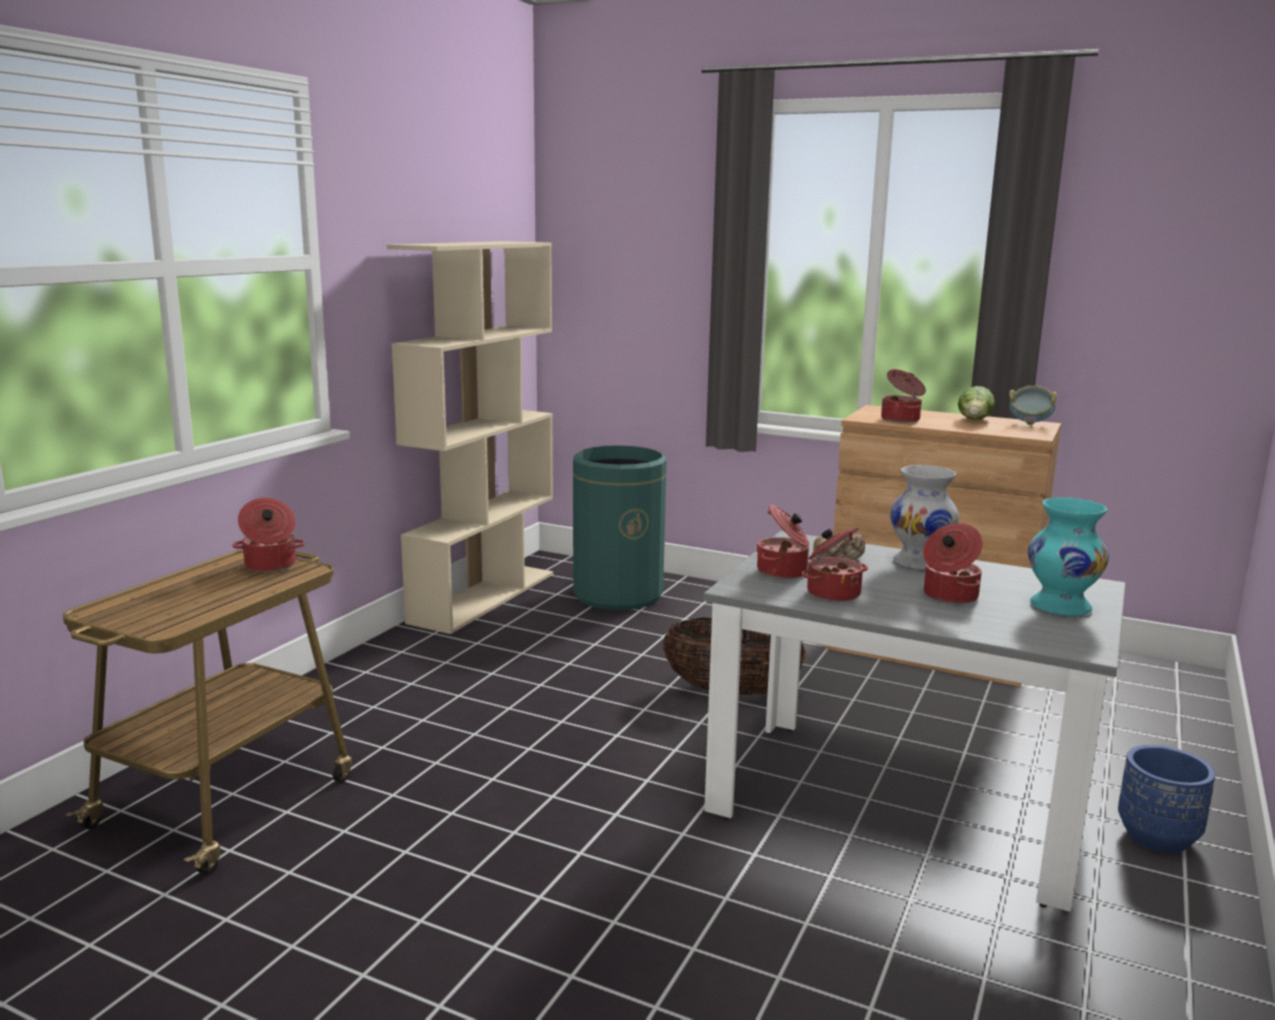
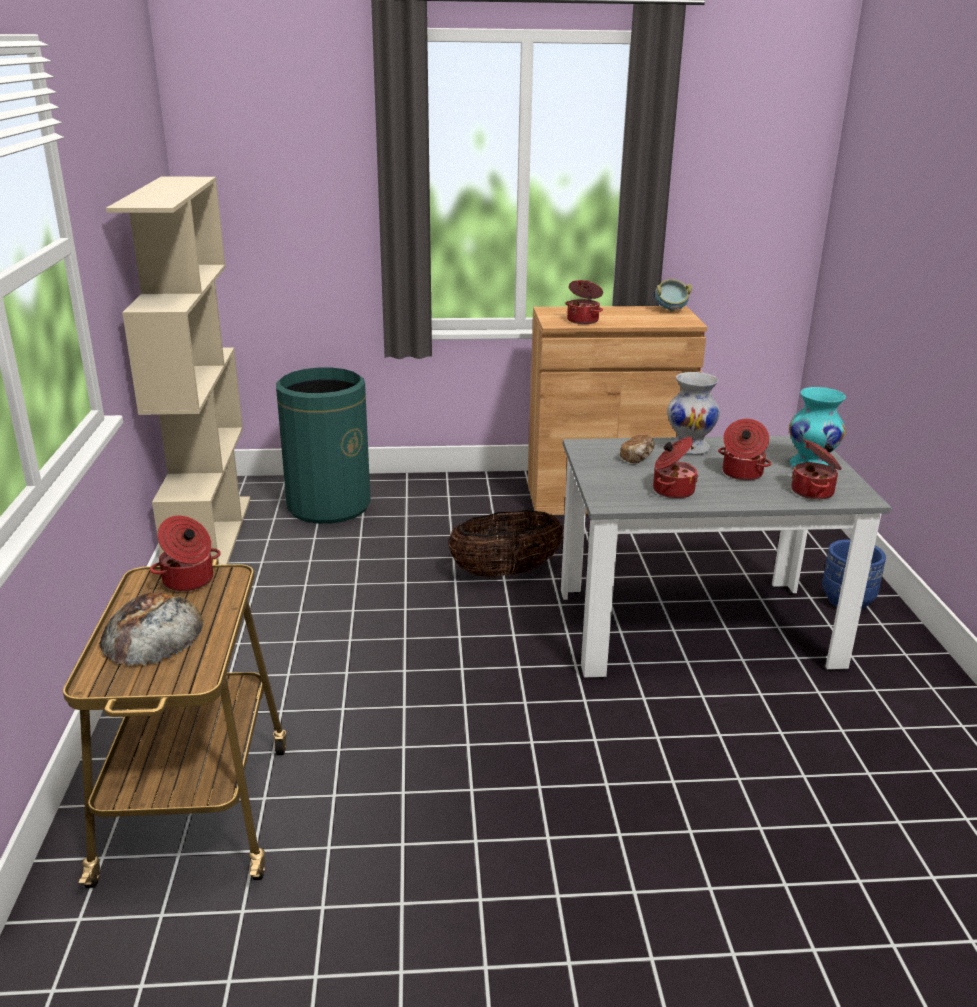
camera: 30 degrees left, 10 degrees up
(186, 591) = (152, 632): none -> bread
(783, 572) = (617, 479): cooking pot -> cooking pot (813, 492)
(974, 421) = (632, 313): lettuce -> none

